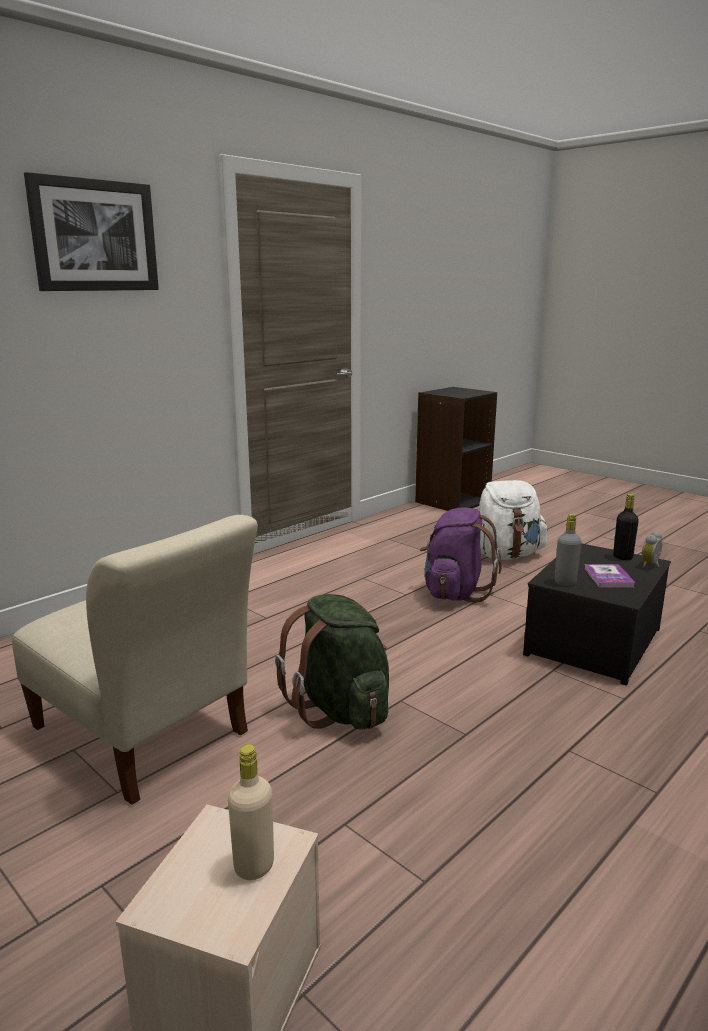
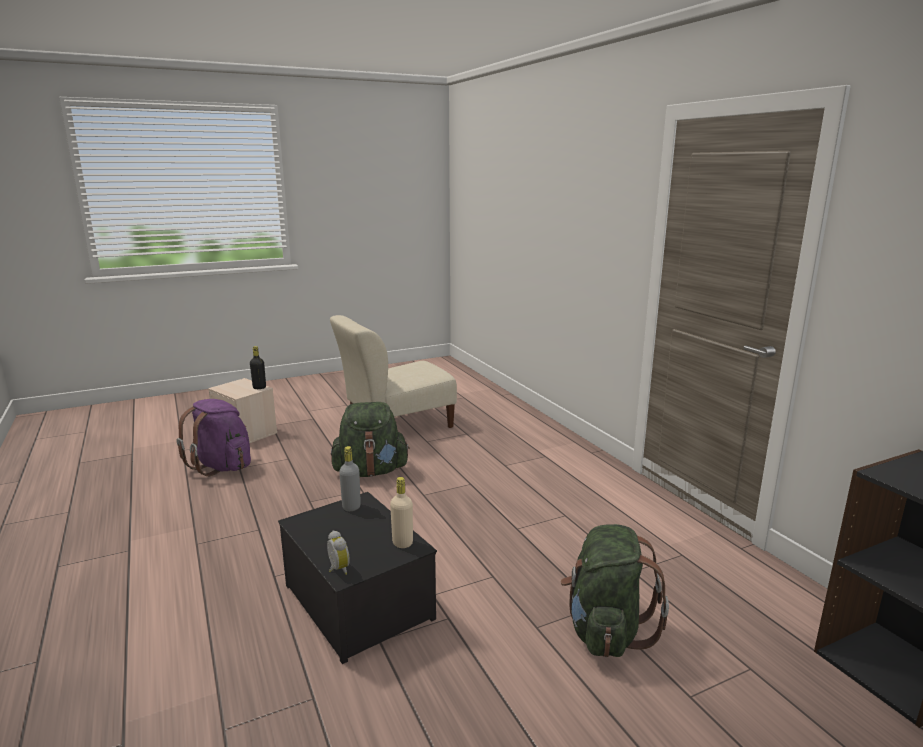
camera: 110 degrees right, 0 degrees up
(94, 236) = (582, 181): picture -> none
(254, 866) = (237, 391): beige bottle -> beige bottle (402, 543)
(455, 593) = (506, 556): purple backpack -> purple backpack (222, 466)
(505, 555) = (605, 631): white backpack -> green backpack
(608, 577) = (338, 531): book -> none
(622, 557) = (371, 561): black bottle -> black bottle (259, 387)

